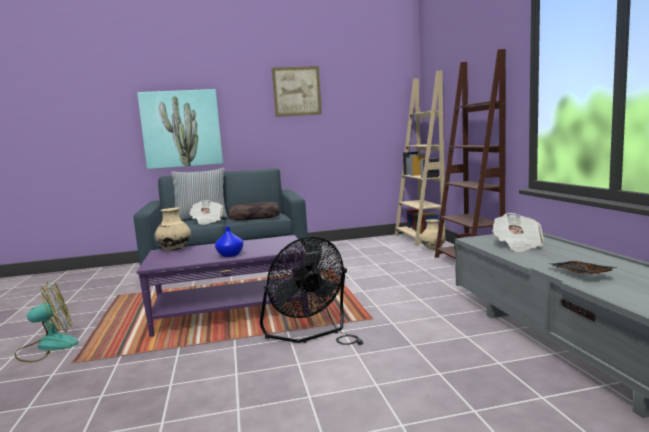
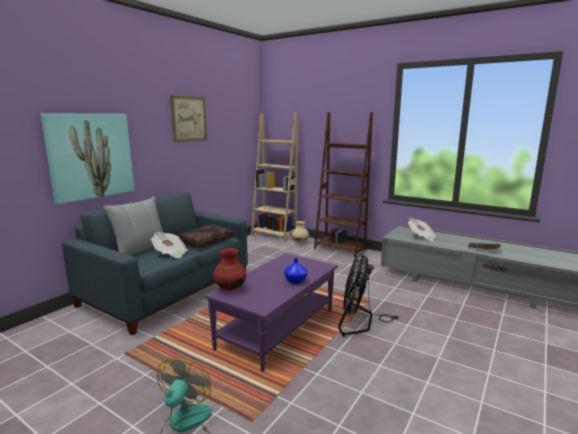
camera: 45 degrees left, 5 degrees up
(174, 250) = (230, 288): beige vase -> red vase

